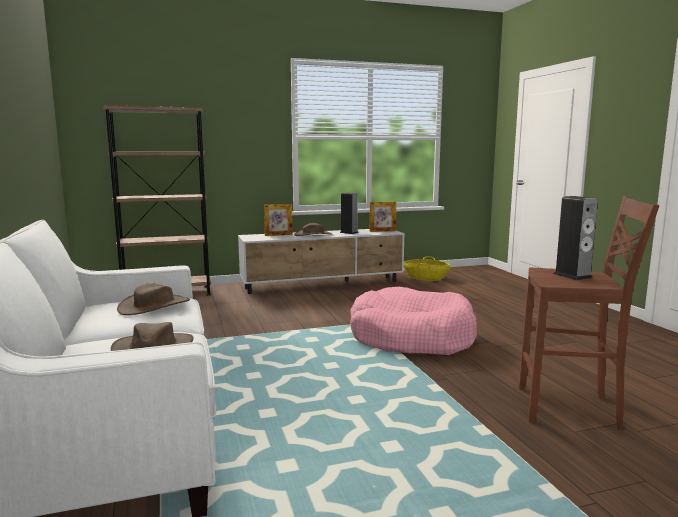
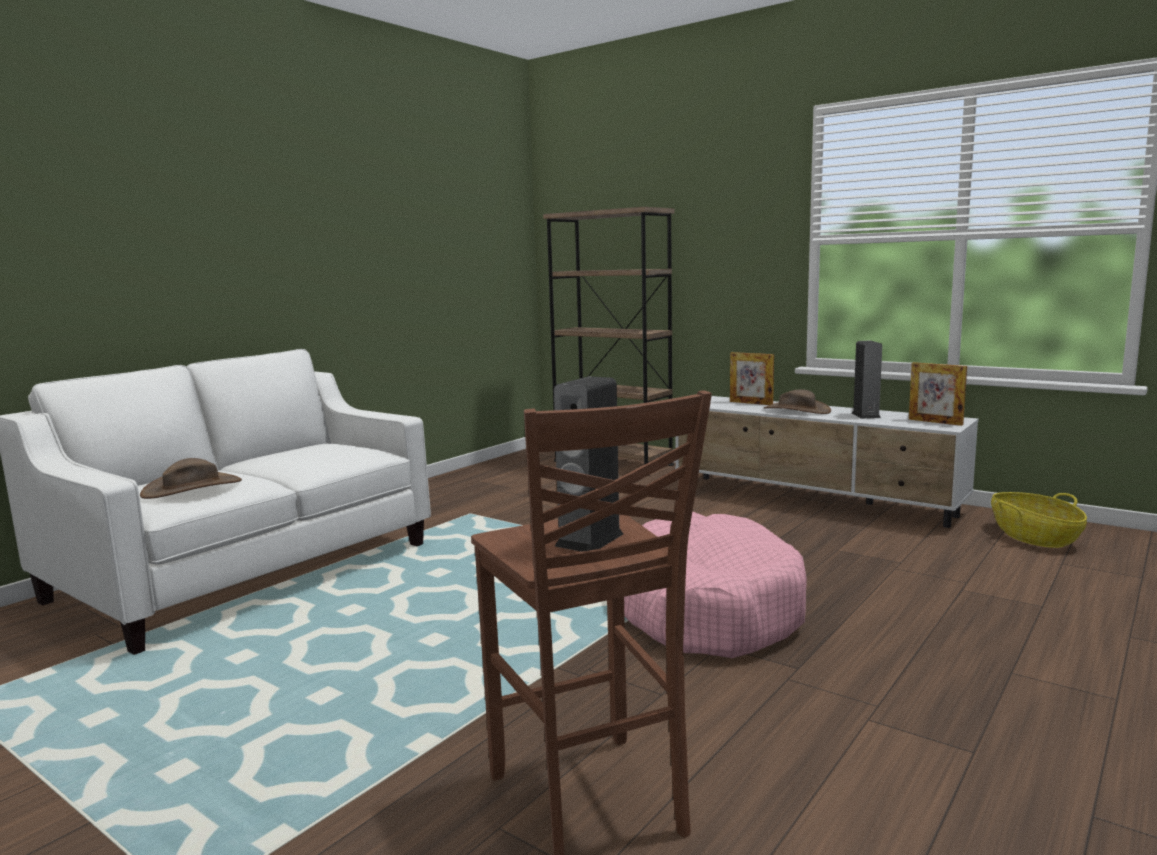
camera: 55 degrees right, 0 degrees up
(154, 306) = (329, 454): brown hat -> none

